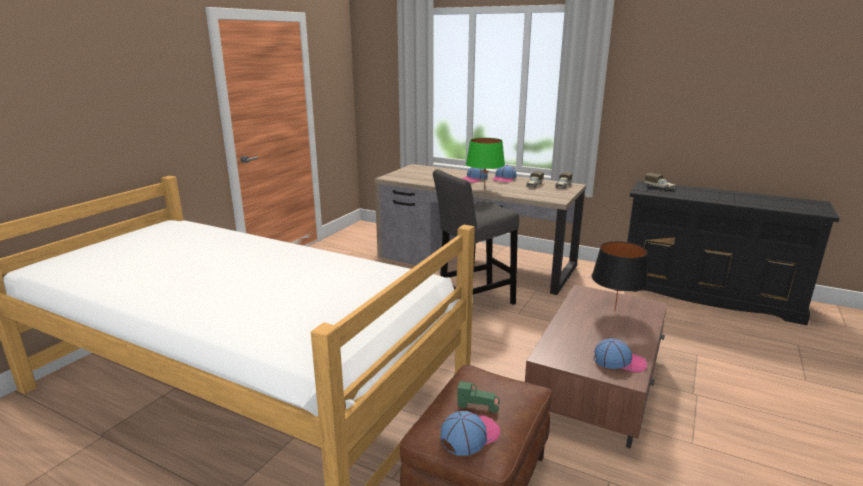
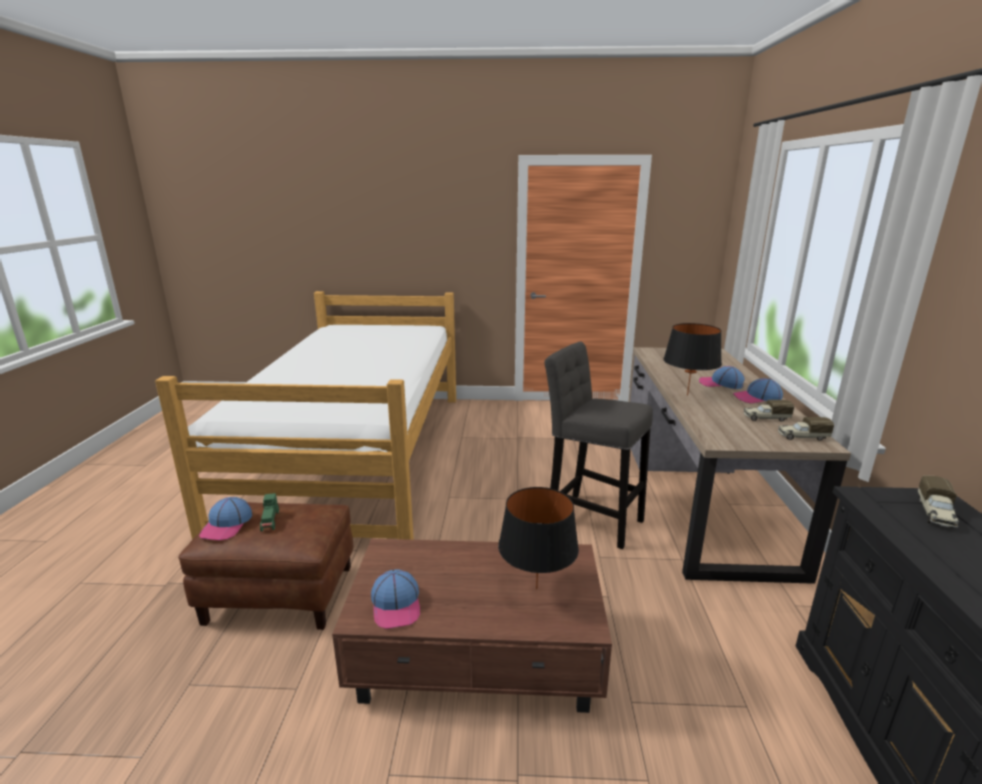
camera: 65 degrees right, 0 degrees up
(469, 435) = (227, 525): cap -> cap turned 75 degrees clockwise
(484, 189) = (687, 395): green table lamp -> black table lamp

